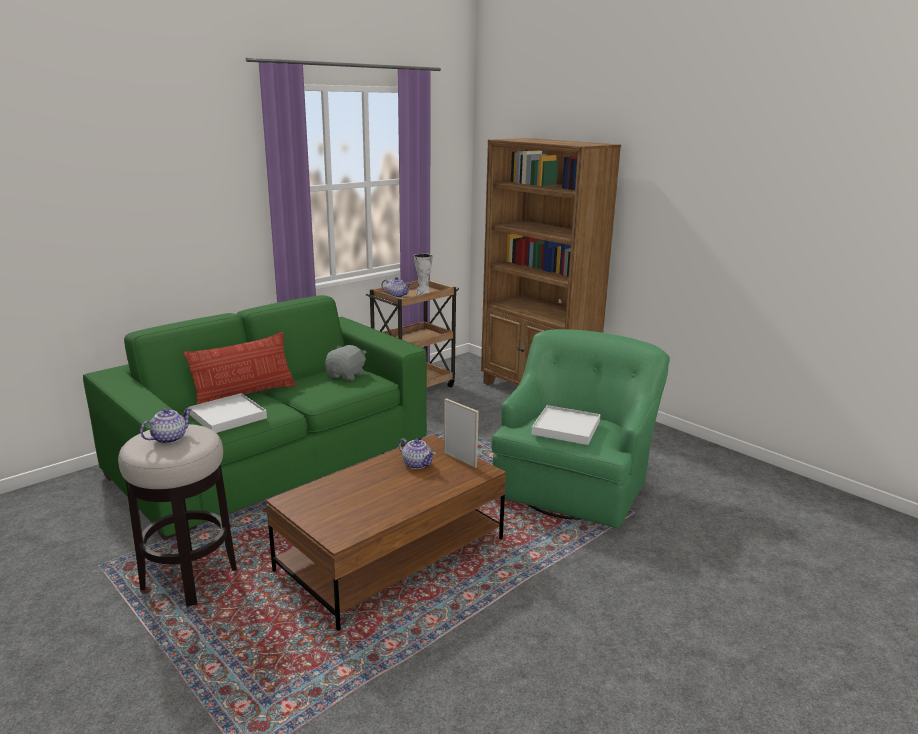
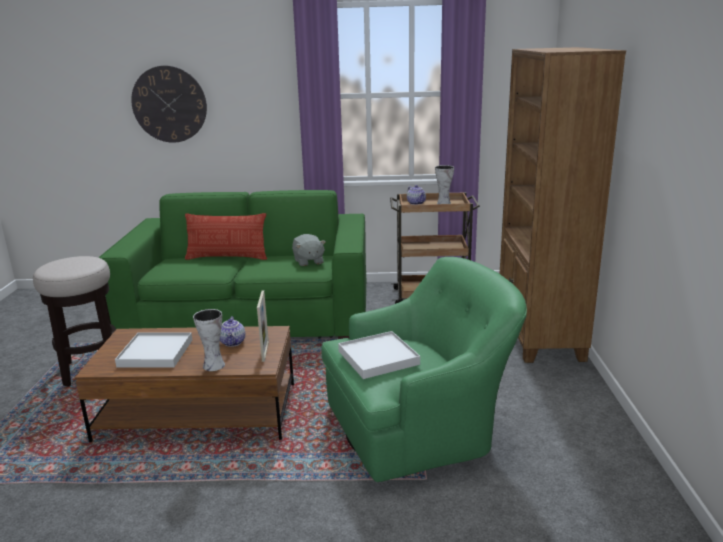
camera: 45 degrees right, 0 degrees up
(96, 212) = (169, 104): none -> wall clock
(169, 438) = (70, 263): teapot -> none
(228, 416) = (185, 267): white tray -> white tray (156, 353)
(346, 375) = (308, 261): grey plush toy -> grey plush toy turned 90 degrees clockwise
(442, 487) = (212, 365): none -> vase

